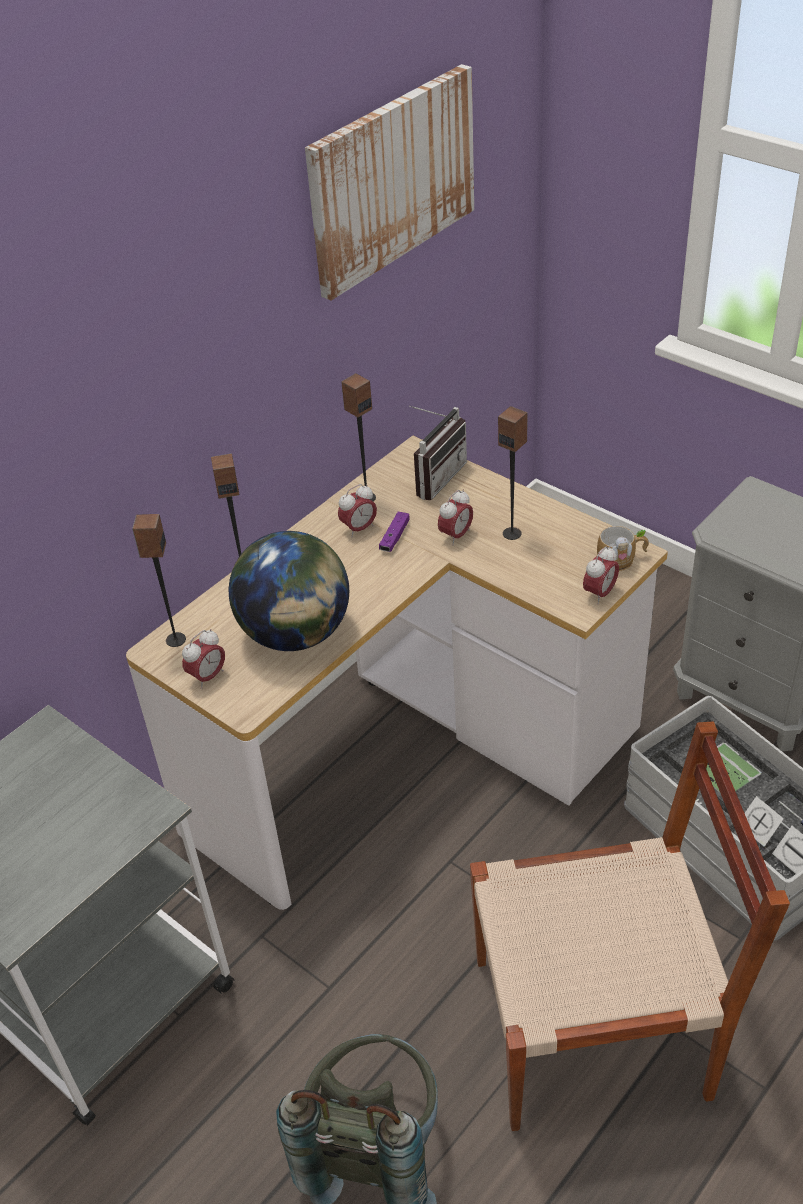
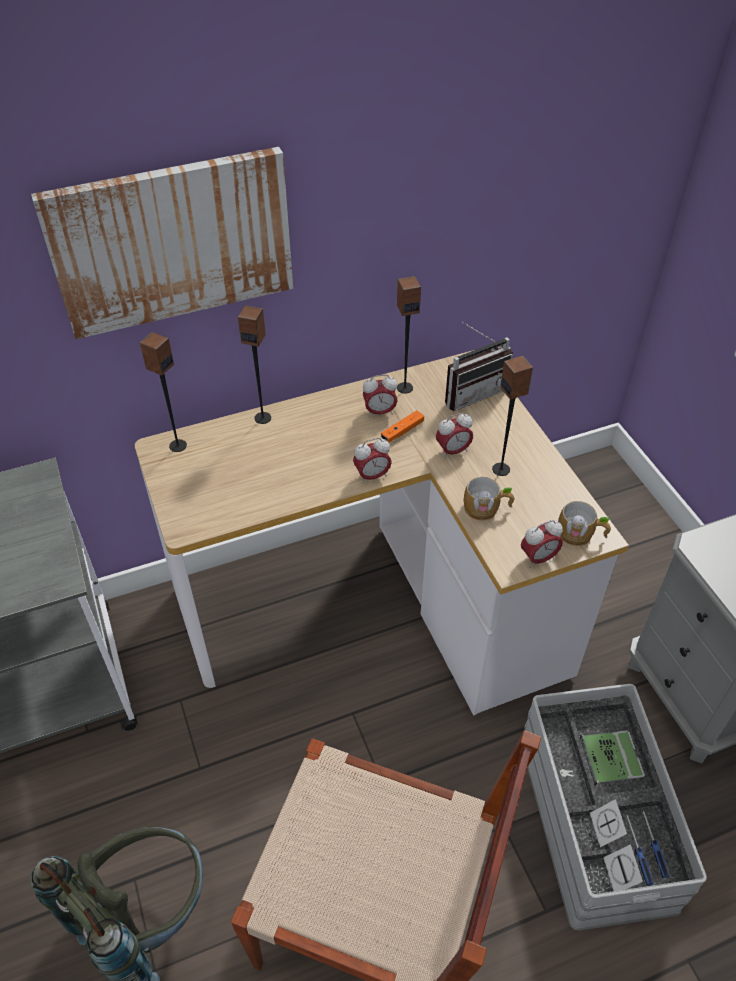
camera: 25 degrees right, 5 degrees up
(208, 677) = (177, 487): alarm clock -> alarm clock (372, 476)
(296, 634) = (267, 481): globe -> none
(391, 179) = (508, 105): picture -> picture (172, 242)
(394, 537) = (402, 431): purple game controller -> orange game controller
(525, 572) = (487, 509): none -> mug

